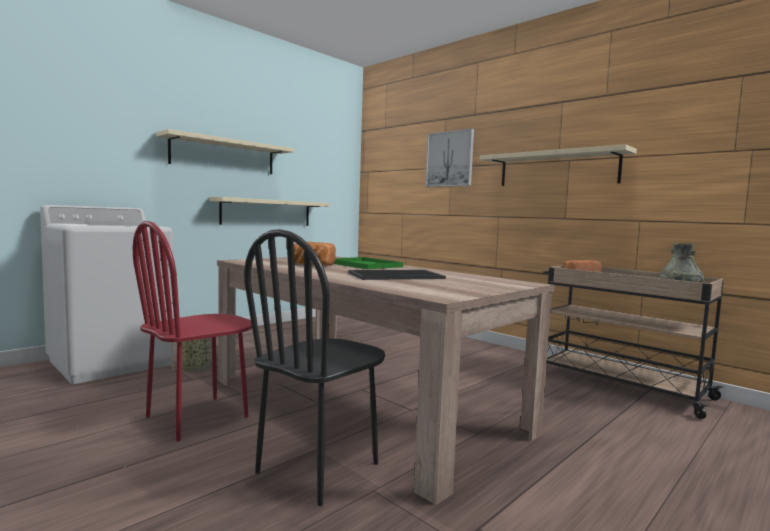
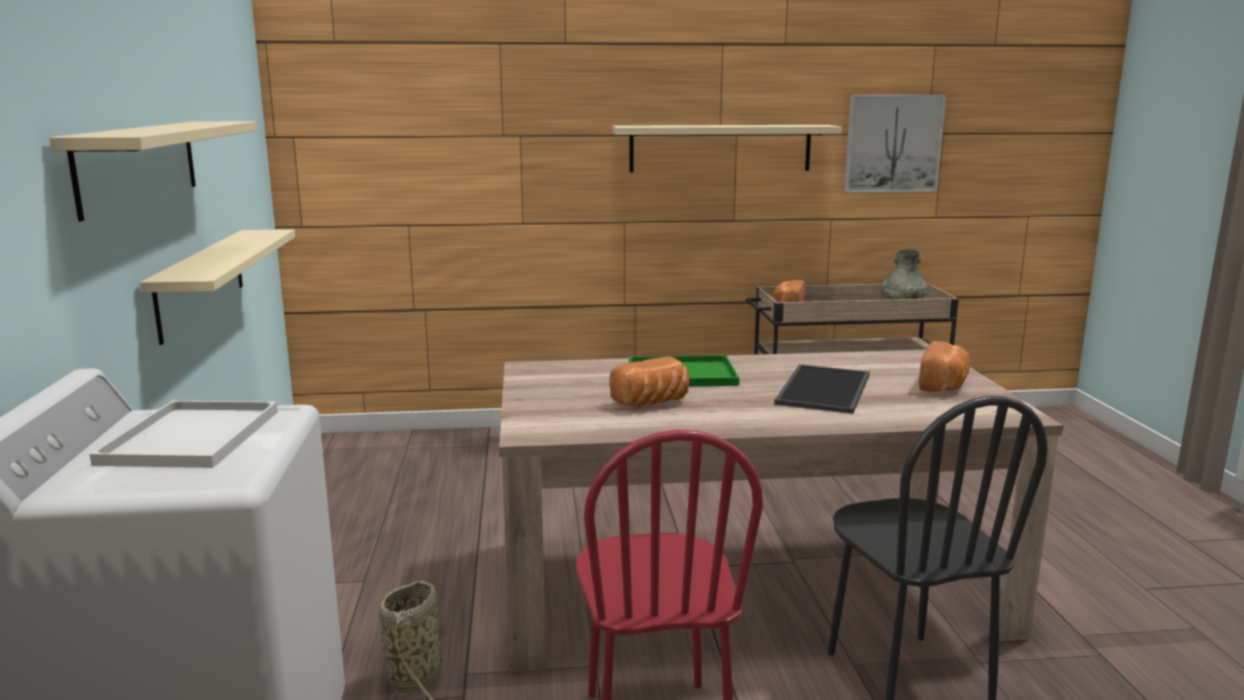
camera: 50 degrees left, 10 degrees up
(449, 159) = (518, 121): picture -> picture (893, 143)
(466, 287) = (944, 385): none -> bread

